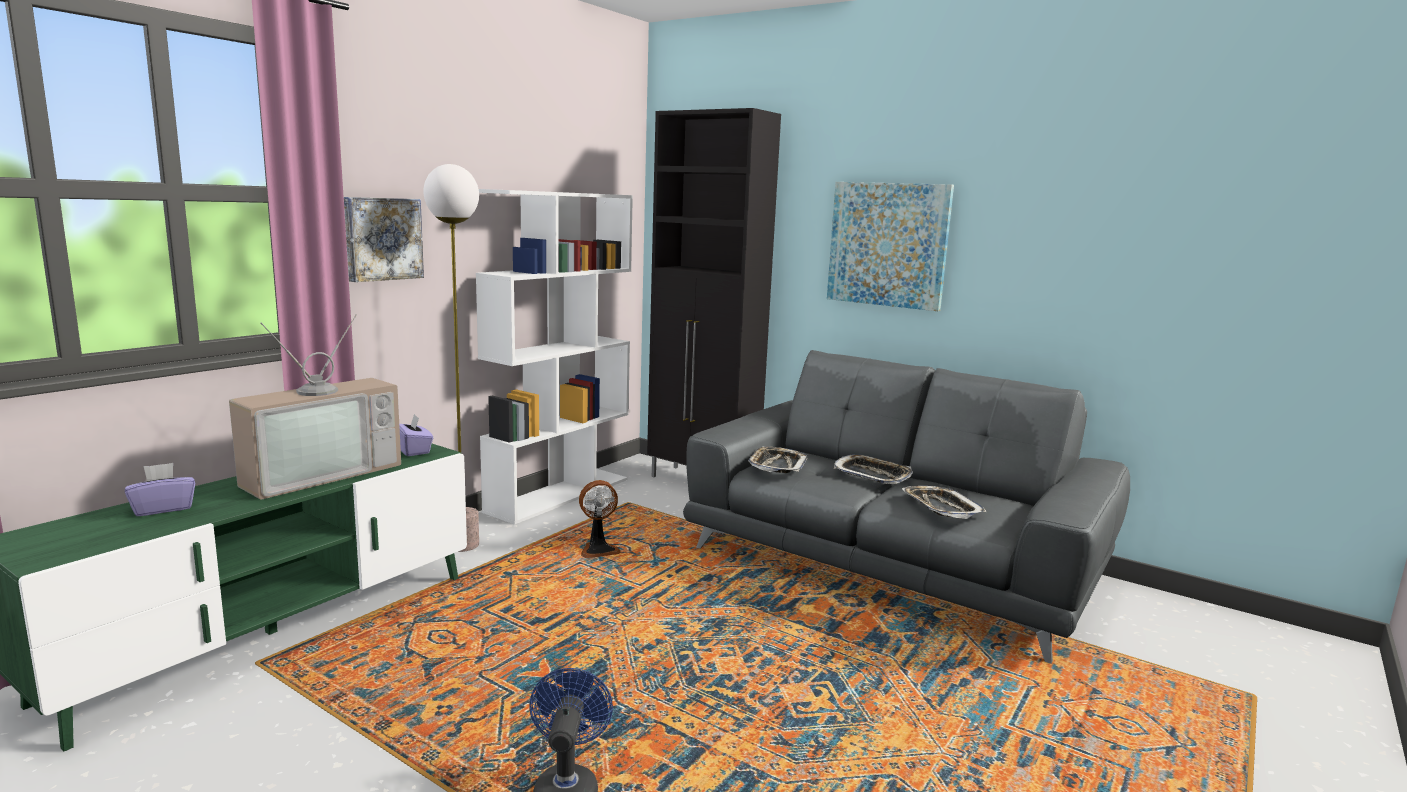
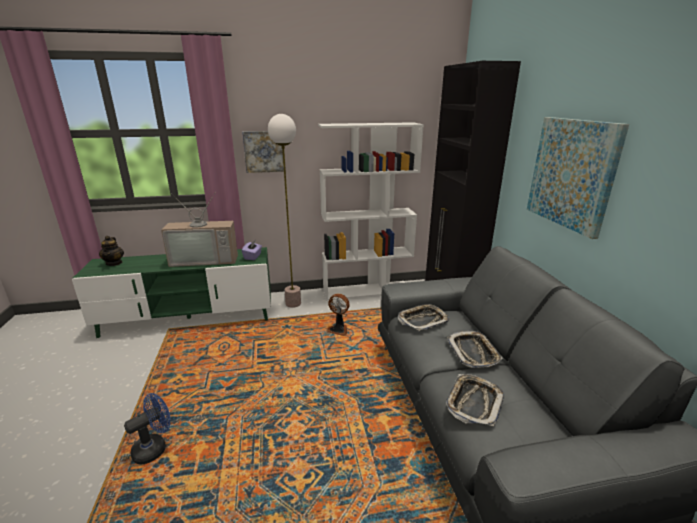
camera: 45 degrees right, 10 degrees up
(80, 529) = (114, 263): none -> teapot
(163, 508) = (143, 261): purple tissue box -> none

